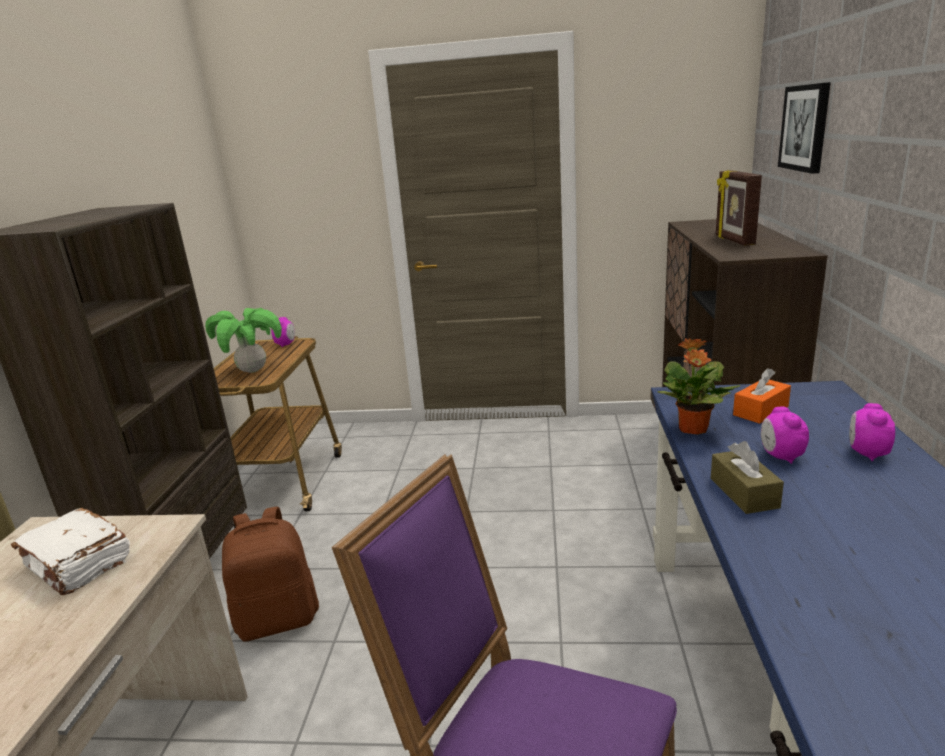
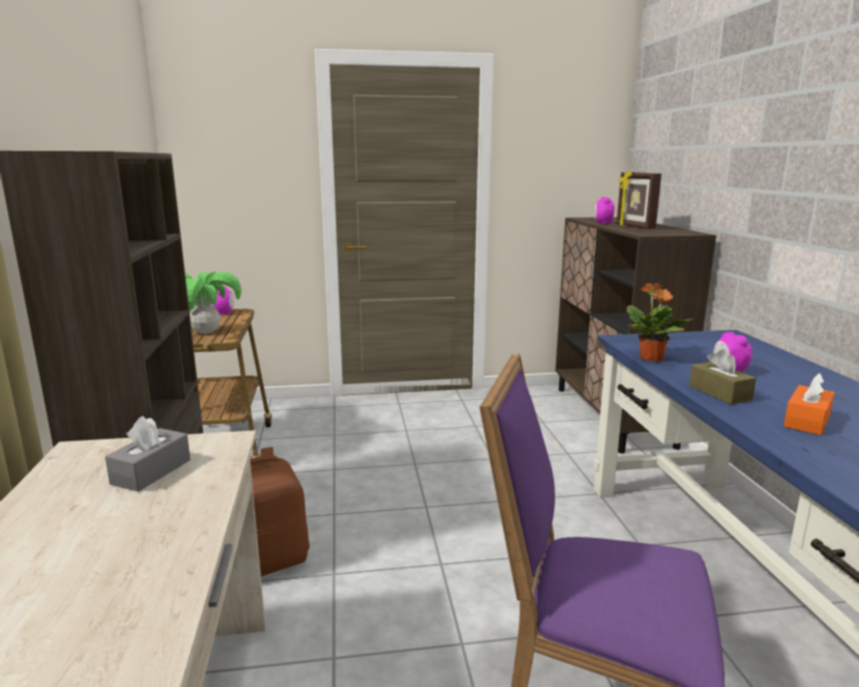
camera: 15 degrees left, 5 degrees down
(78, 565) = (151, 472): white book -> grey tissue box
(760, 411) = (693, 347): orange tissue box -> orange tissue box (807, 421)
(805, 127) = (686, 141): picture -> none
(867, 453) = (786, 369): alarm clock -> alarm clock (603, 223)

